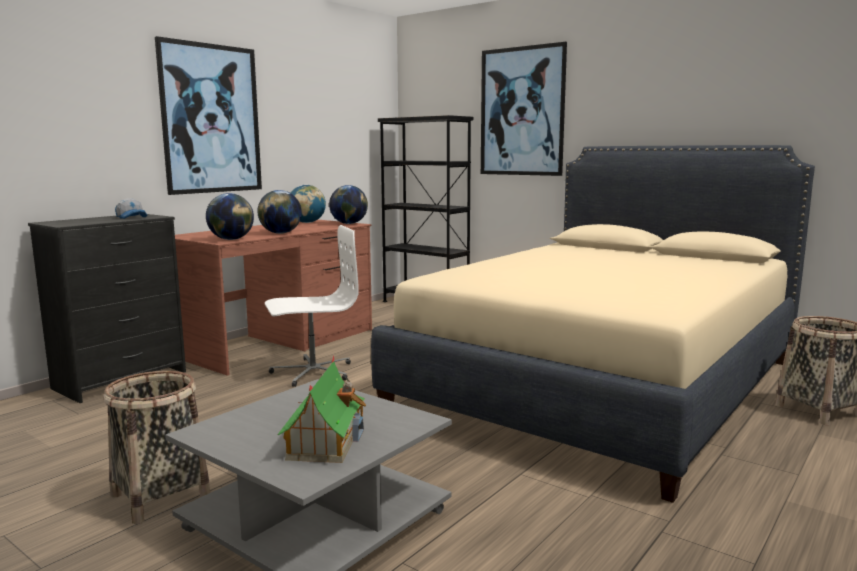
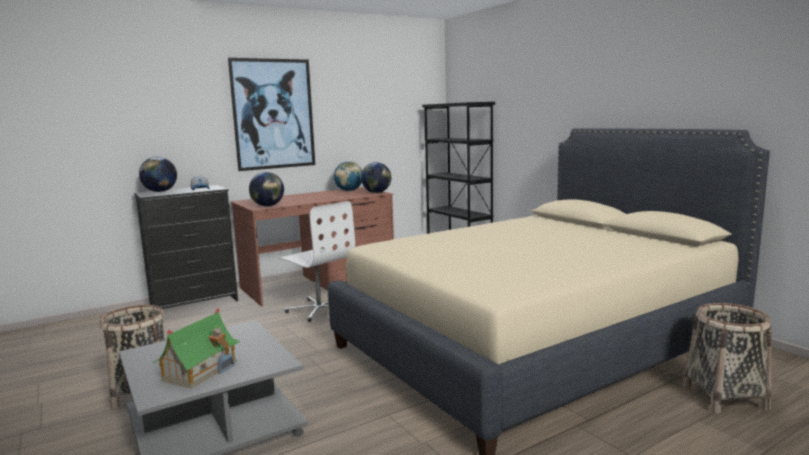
camera: 20 degrees right, 0 degrees up
(280, 233) = (311, 201): globe -> globe (160, 191)
(312, 372) = (319, 309): white office chair -> white office chair turned 45 degrees clockwise
(522, 112) = (530, 97): picture -> none

